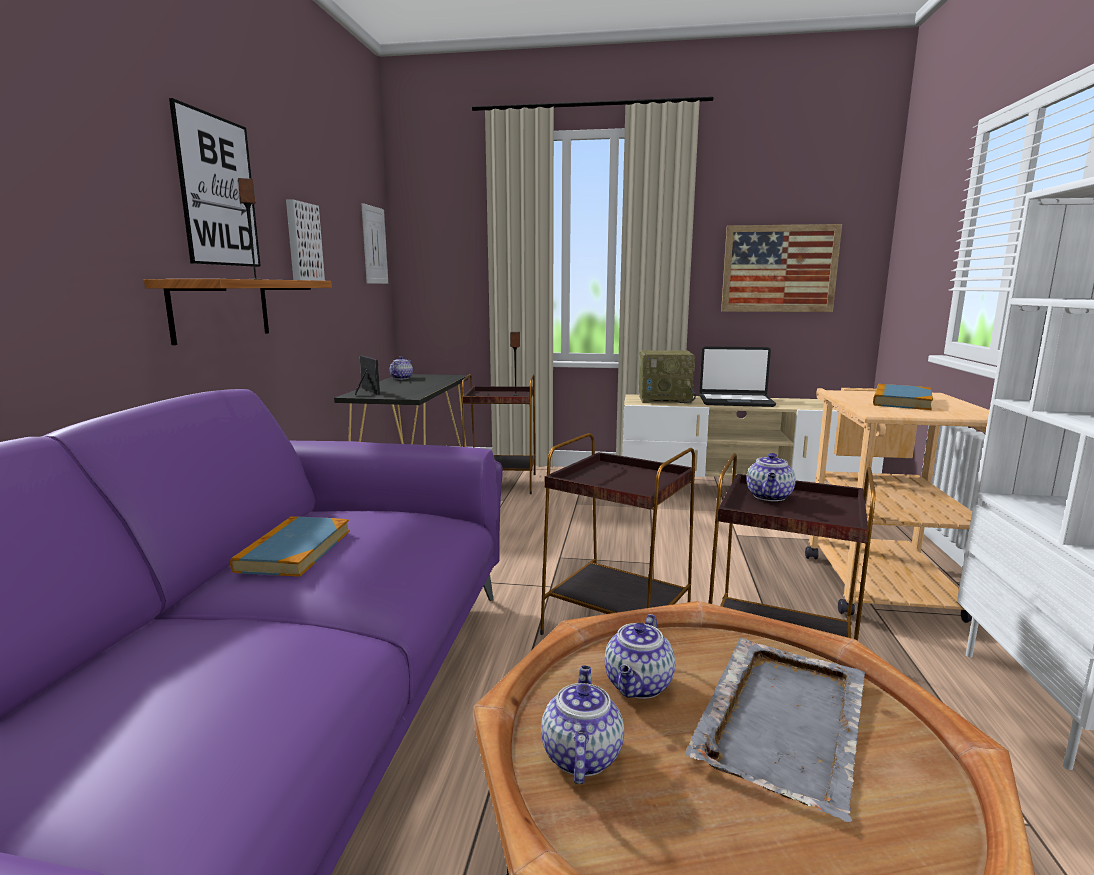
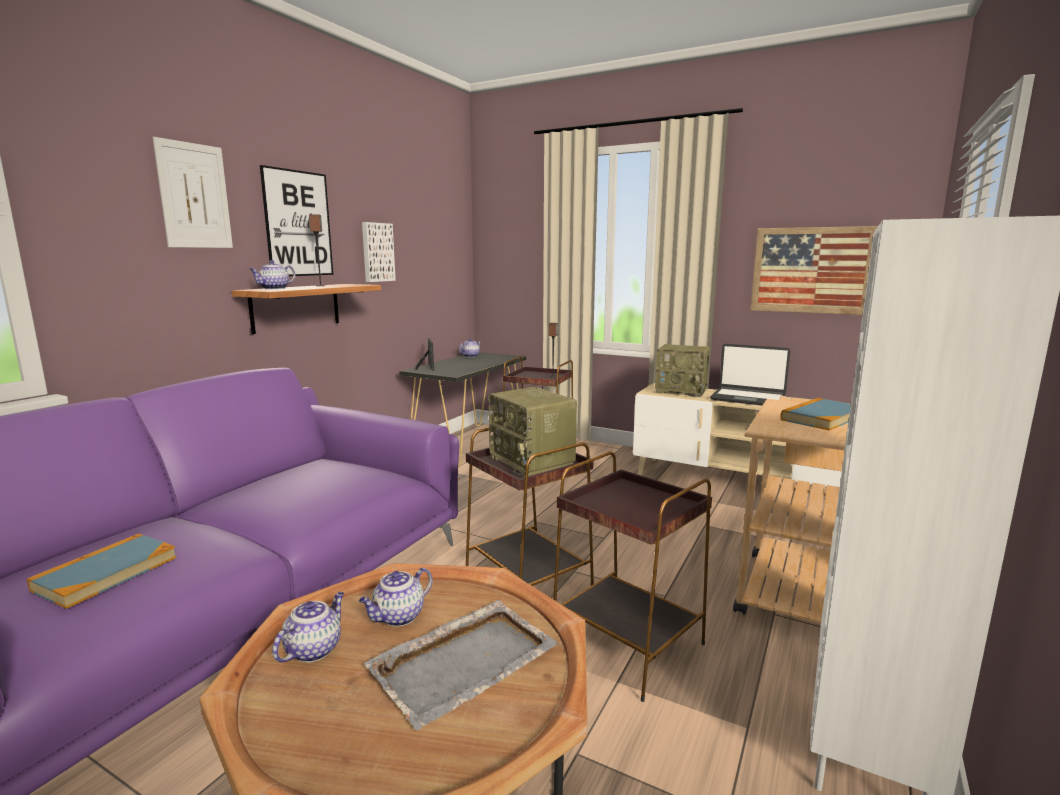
camera: 20 degrees right, 0 degrees up
(294, 550) = (271, 485): book -> book (106, 573)
(374, 245) = (455, 248): picture -> picture (194, 196)
(626, 478) = (533, 462): none -> radio
(769, 497) = (627, 493): teapot -> teapot (274, 288)

